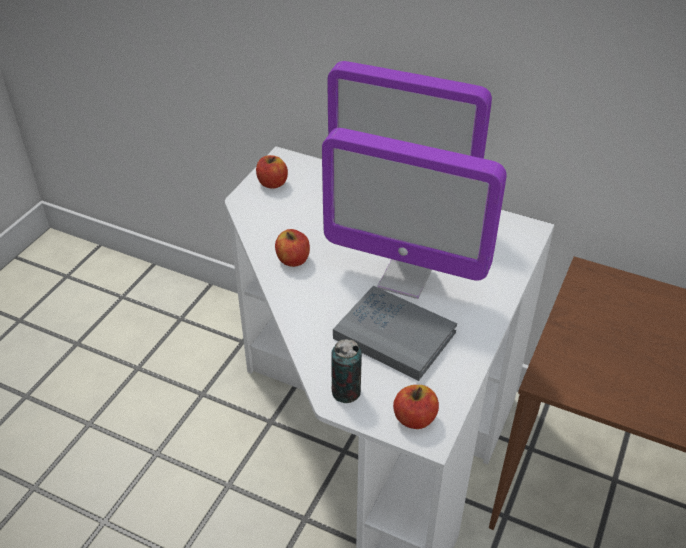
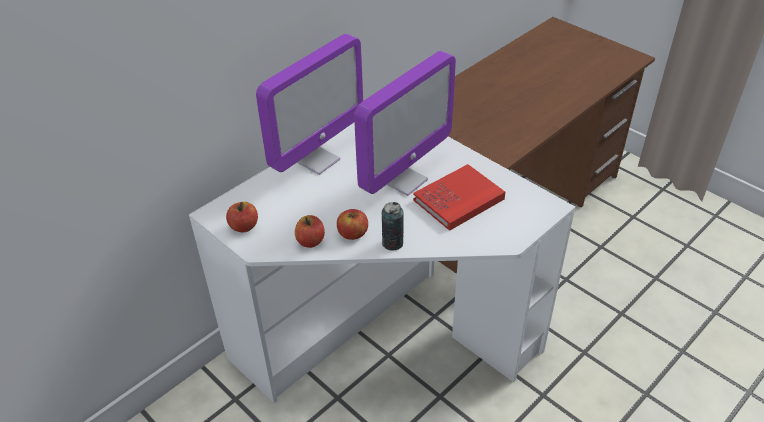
camera: 70 degrees left, 0 degrees up
(346, 392) = (503, 235): can -> can (392, 243)
(394, 335) = (458, 199): grey book -> red book
(415, 418) = (536, 209): apple -> apple (311, 241)

